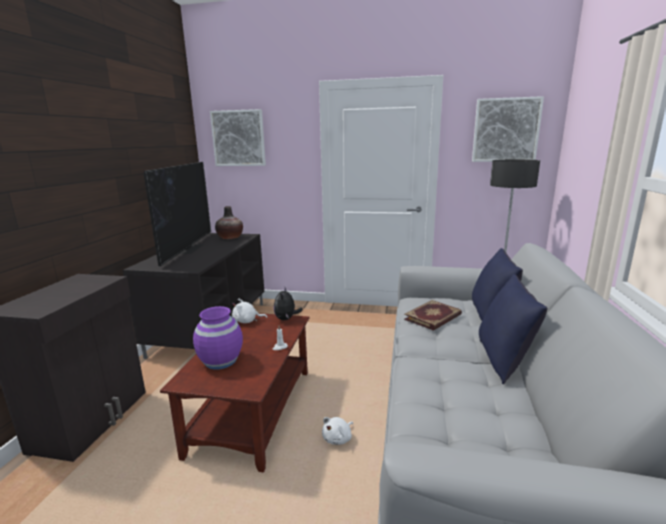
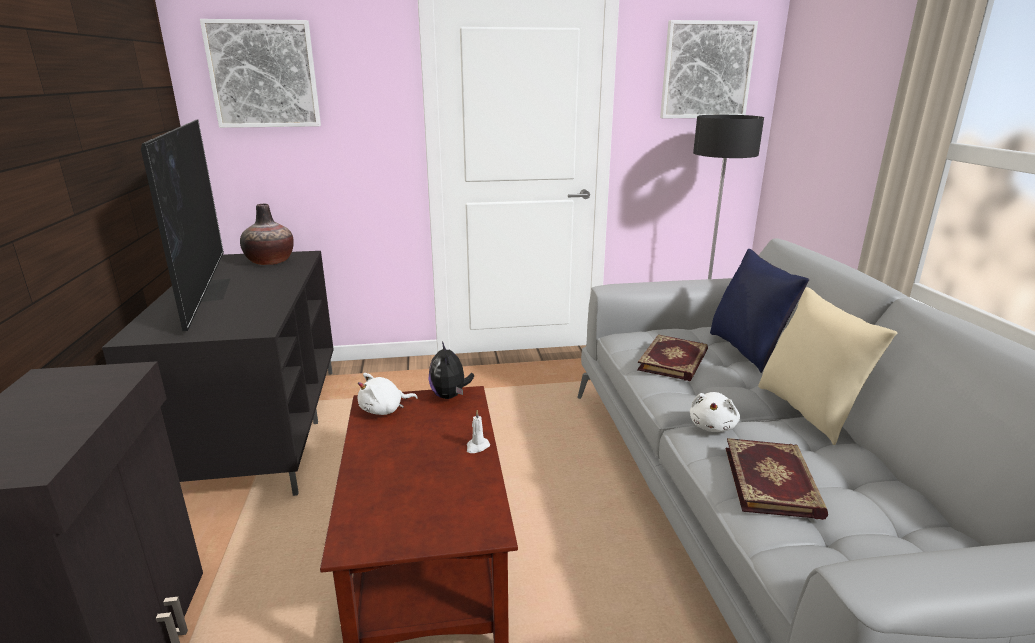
camera: 20 degrees left, 5 degrees up
(221, 361) = (394, 490): purple vase -> none
(338, 438) = (588, 571): white plush toy -> white plush toy (712, 426)
(437, 397) = (773, 481): none -> book
(504, 361) = (808, 411): blue pillow -> beige pillow

